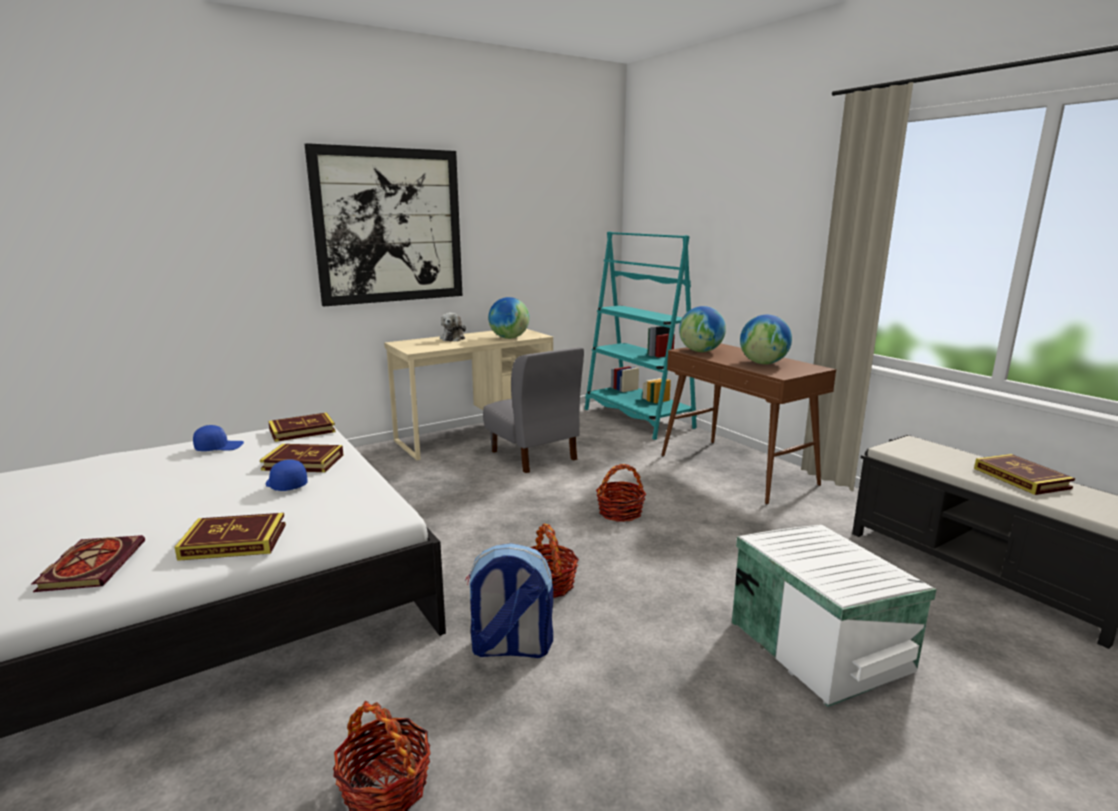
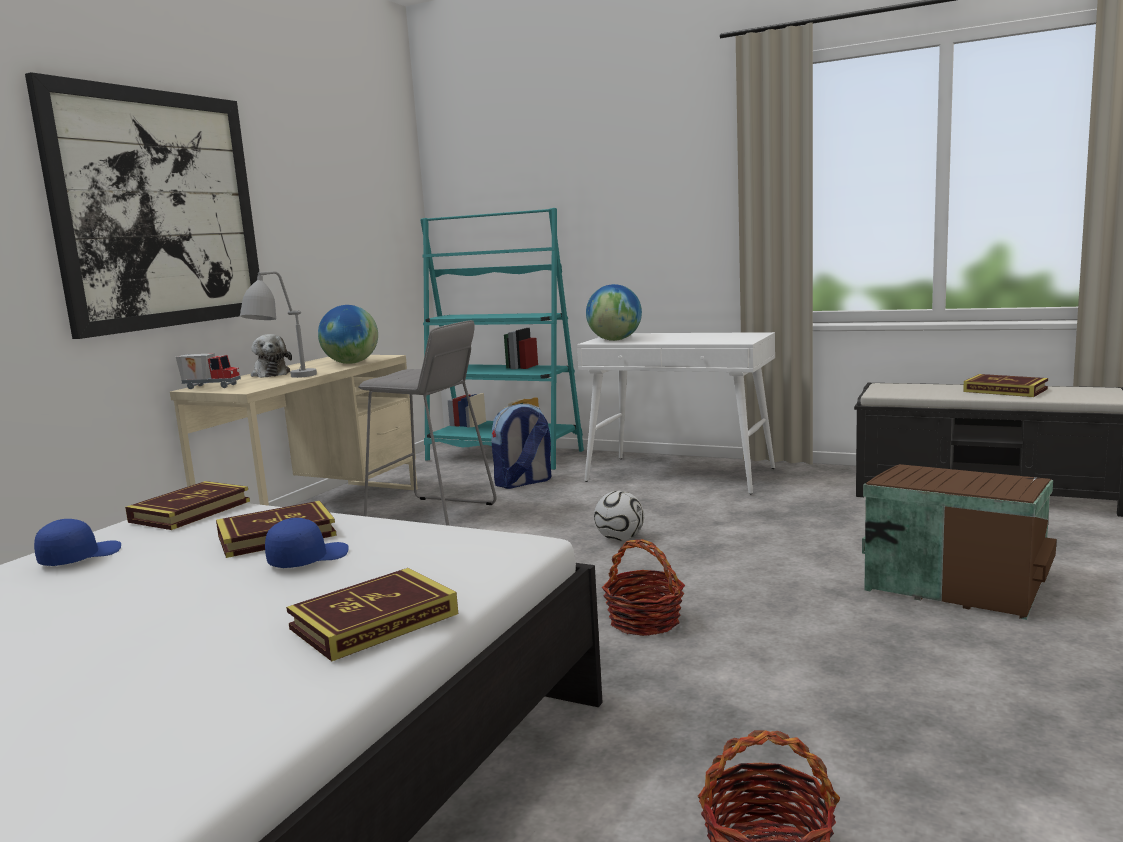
camera: 30 degrees left, 5 degrees down
(92, 565) = (190, 711): book -> none
(285, 485) = (308, 559): blue cap -> blue cap turned 120 degrees clockwise
(406, 343) = (211, 386): none -> toy truck
(446, 346) = (283, 380): none -> grey table lamp
(510, 648) = (696, 686): backpack -> backpack (523, 483)
(533, 455) = (432, 516): grey chair -> grey stool
(620, 512) = (620, 539): basket -> football
(737, 470) = (681, 475): brown console table -> white console table
(763, 363) = (701, 338): globe -> none
(819, 644) = (954, 580): white storage box -> brown storage box

